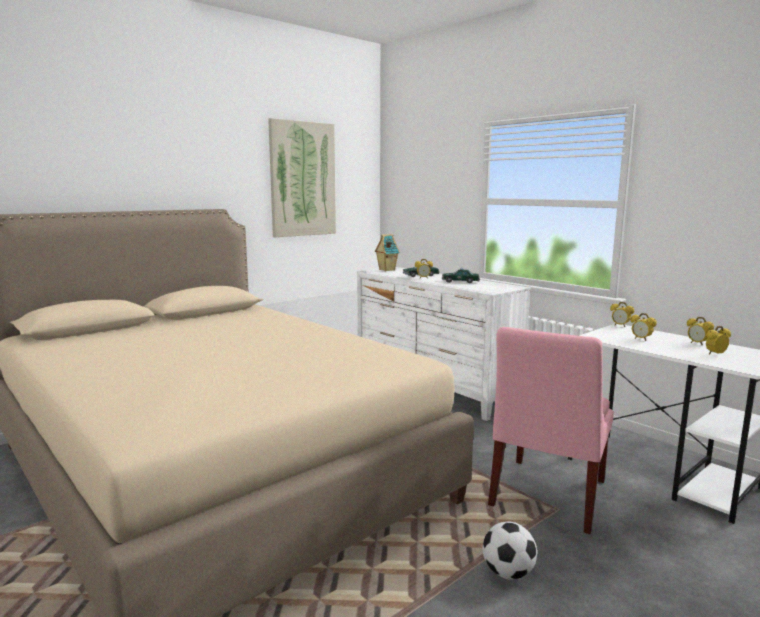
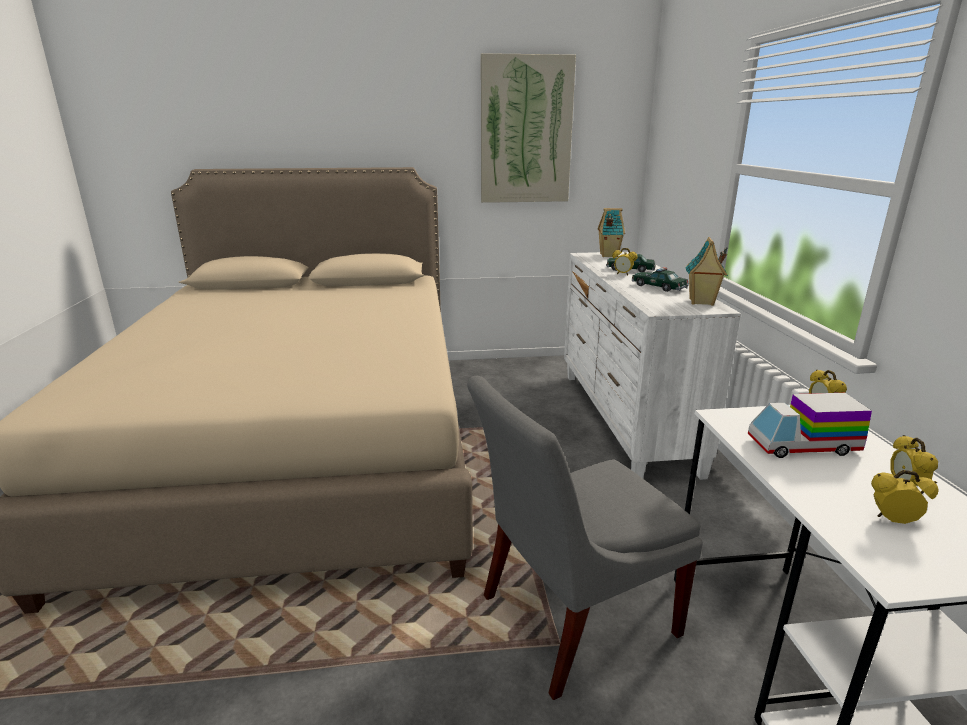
camera: 35 degrees right, 10 degrees up
(500, 285) = (701, 302): none -> toy house
(508, 573) = (391, 691): football -> none
(546, 496) = (570, 617): pink chair -> grey chair
(641, 339) = (802, 445): alarm clock -> toy truck

